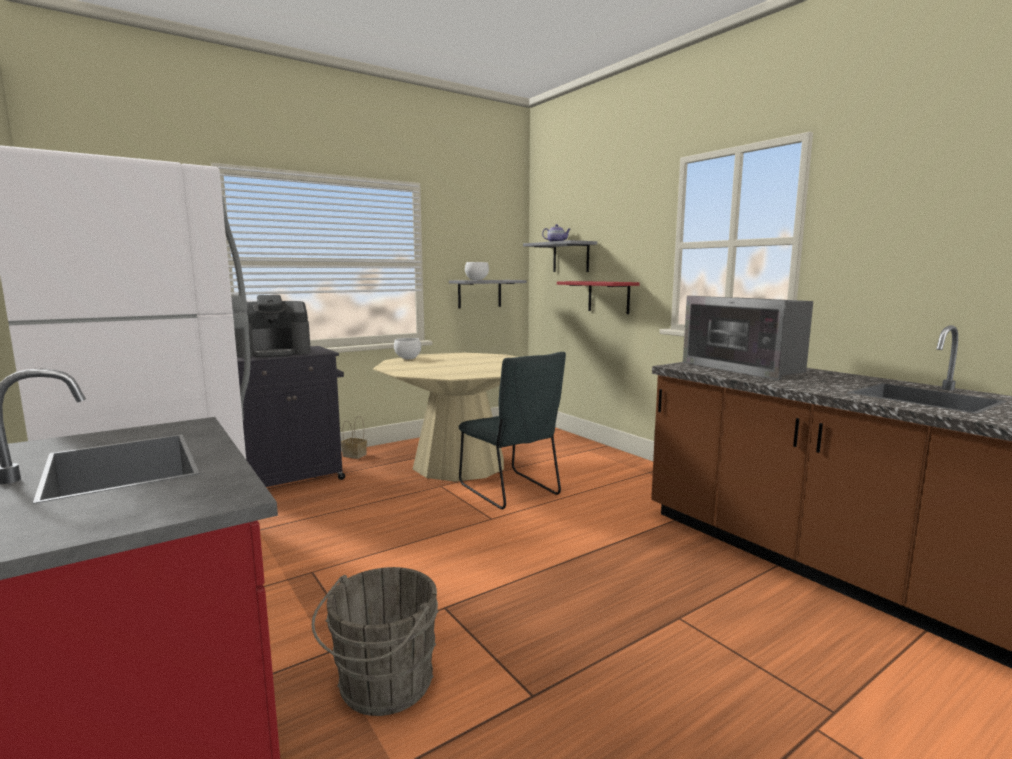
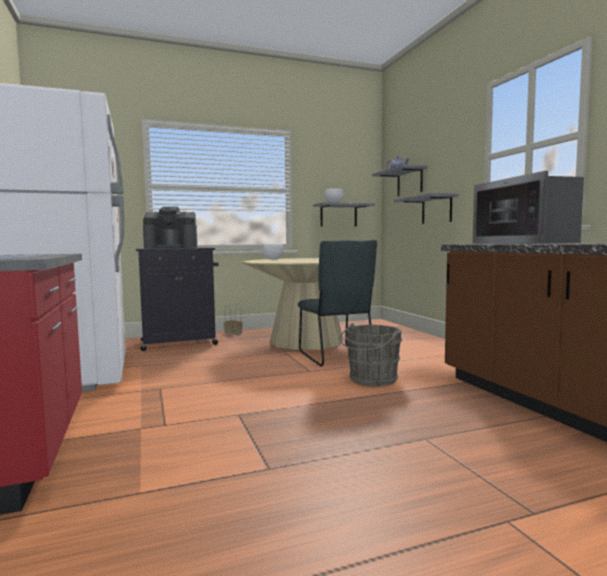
camera: 15 degrees right, 5 degrees down
(382, 686) = (162, 450): grey bucket -> grey bucket (371, 379)
(608, 297) = (436, 210): red shelf -> grey shelf

